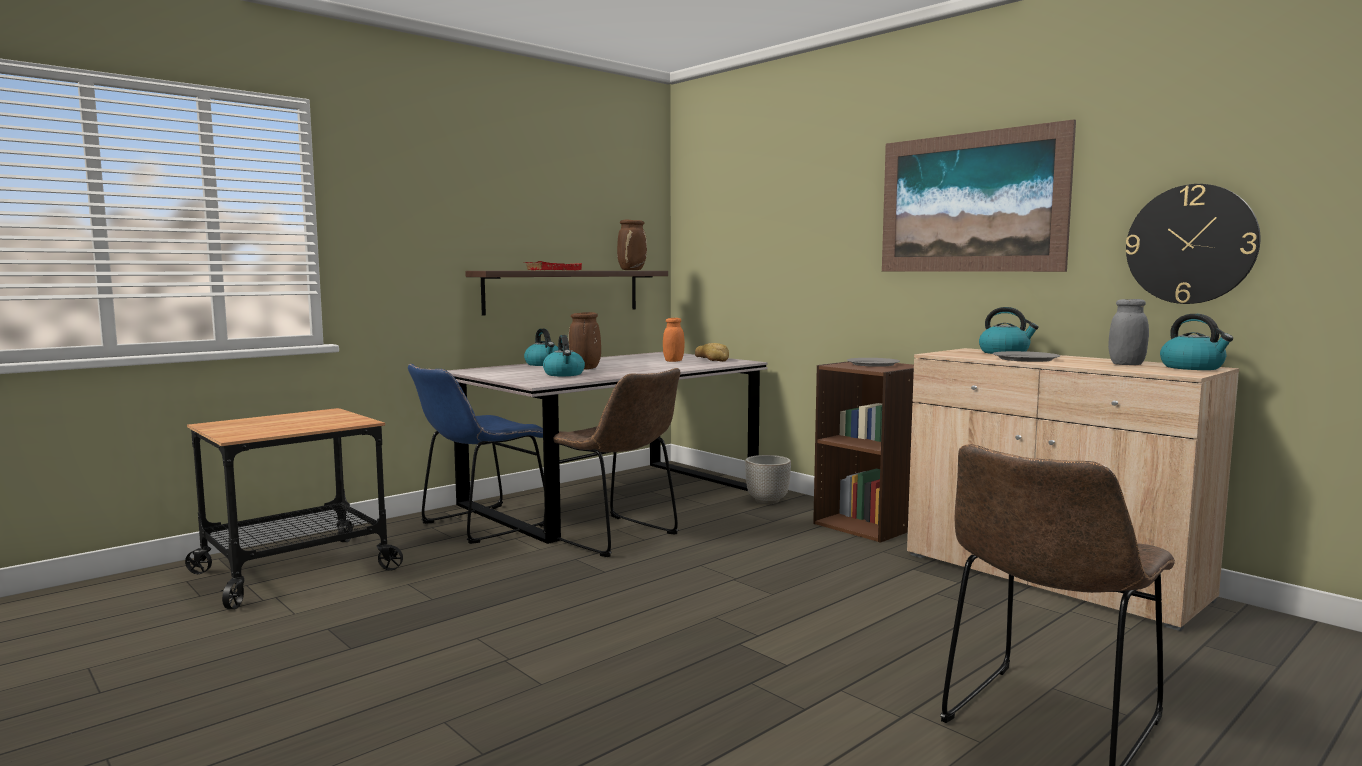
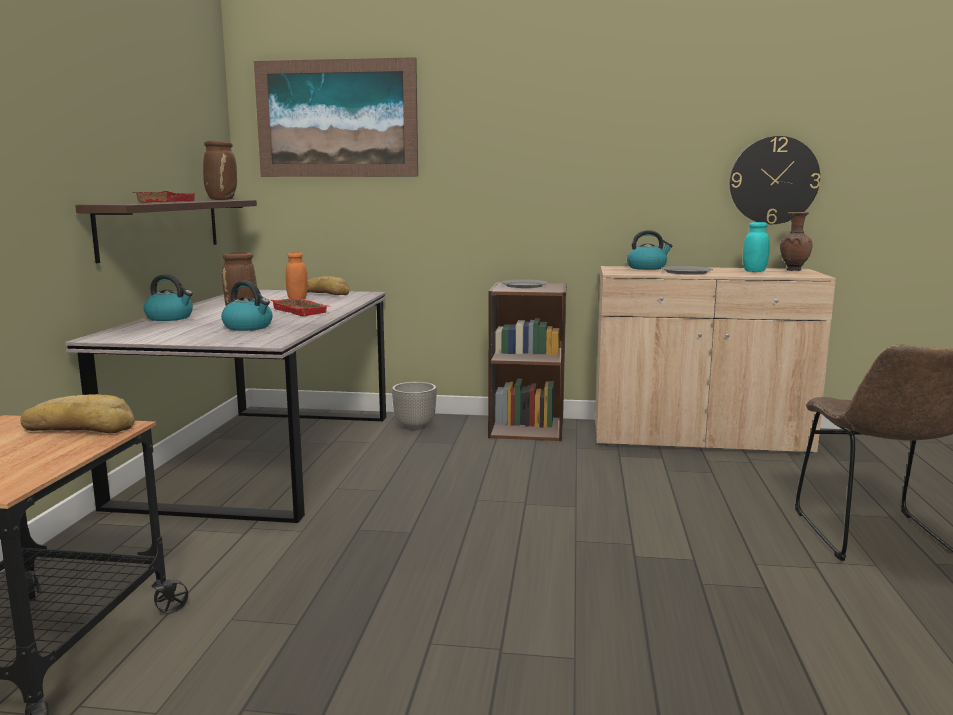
camera: 40 degrees left, 5 degrees up
(345, 419) = (80, 428): none -> bread
(479, 526) = (179, 526): blue chair -> none
(616, 537) = (353, 496): brown chair -> none
(641, 369) = (302, 311): none -> red tray
(970, 203) = (598, 141): picture -> picture (336, 119)
(1126, 364) = (754, 271): grey jar -> turquoise jar
(1193, 367) = (793, 270): kettle -> brown vase

